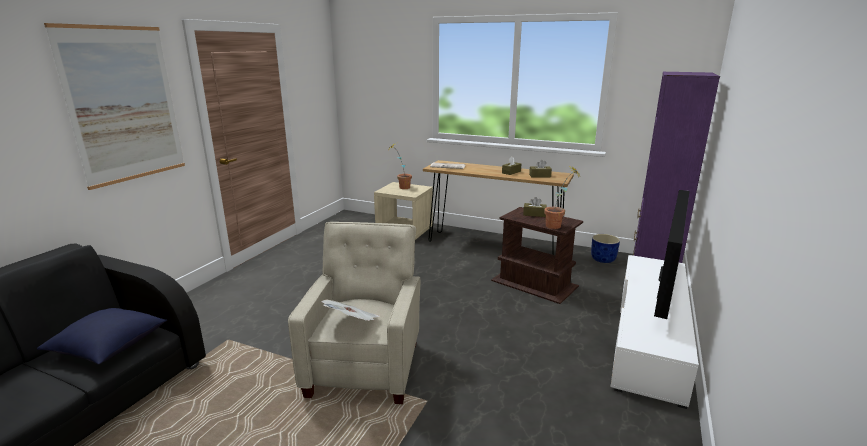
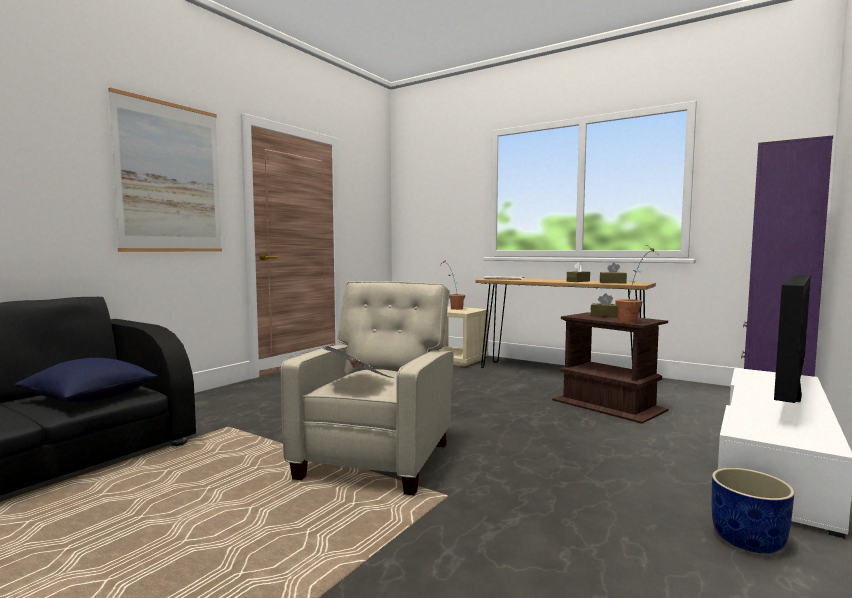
camera: 10 degrees right, 15 degrees down
(603, 259) = (702, 390): blue planter -> blue planter (749, 540)

